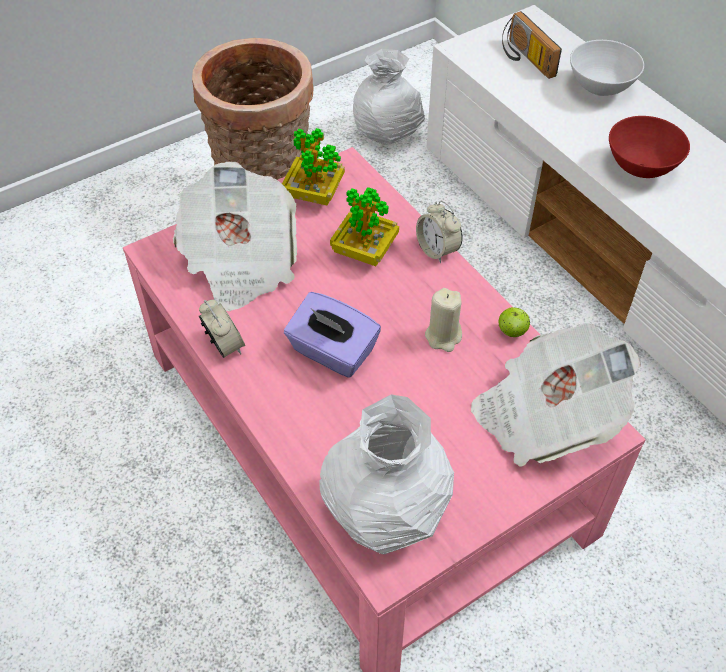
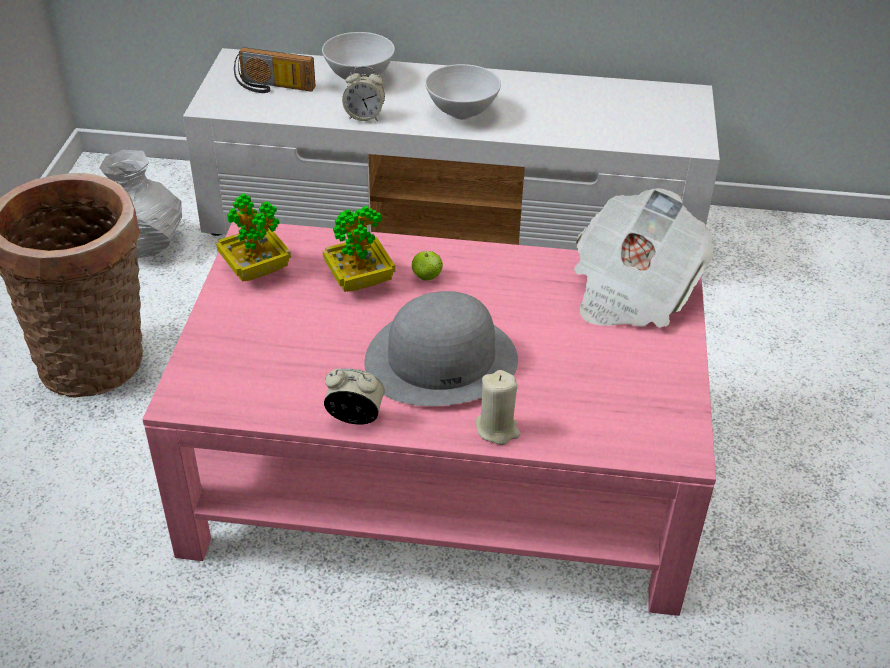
camera: 50 degrees left, 10 degrees down
(240, 261) = (270, 354): newspaper -> none
(332, 352) = (441, 359): purple tissue box -> grey hat
(387, 513) = (632, 421): white vase -> none
(437, 250) = (410, 244): alarm clock -> alarm clock (364, 116)
(443, 336) = (500, 293): beige candle -> beige candle (497, 429)
(512, 332) = (538, 259): apple -> apple (427, 277)
(640, 170) = (462, 114): red bowl -> white bowl

